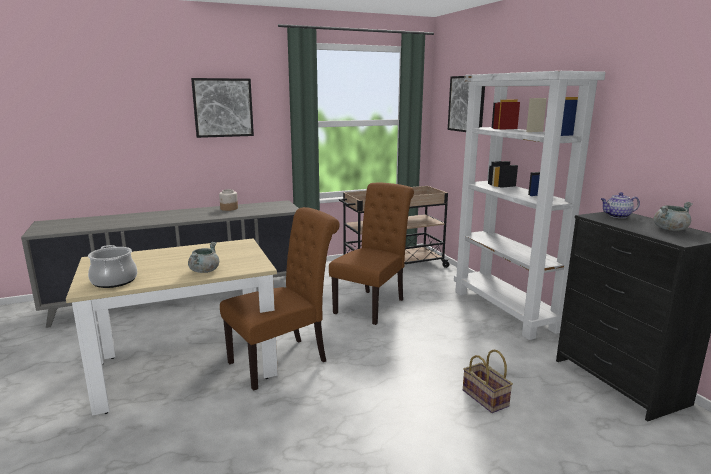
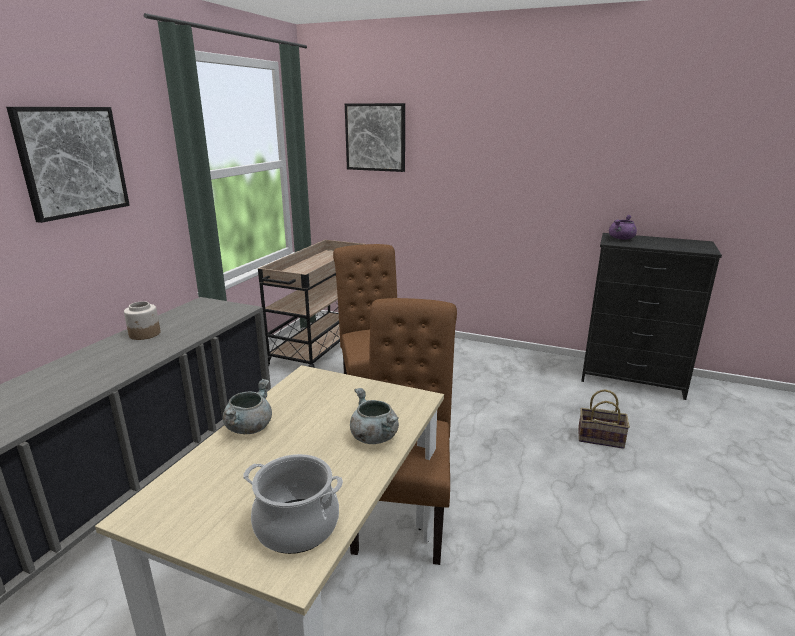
camera: 45 degrees left, 5 degrees up
(505, 310) = (484, 353): white bookcase -> none
(617, 216) = (621, 239): teapot -> purple cooking pot
(670, 229) = (673, 242): grey cooking pot -> grey cooking pot (249, 427)

